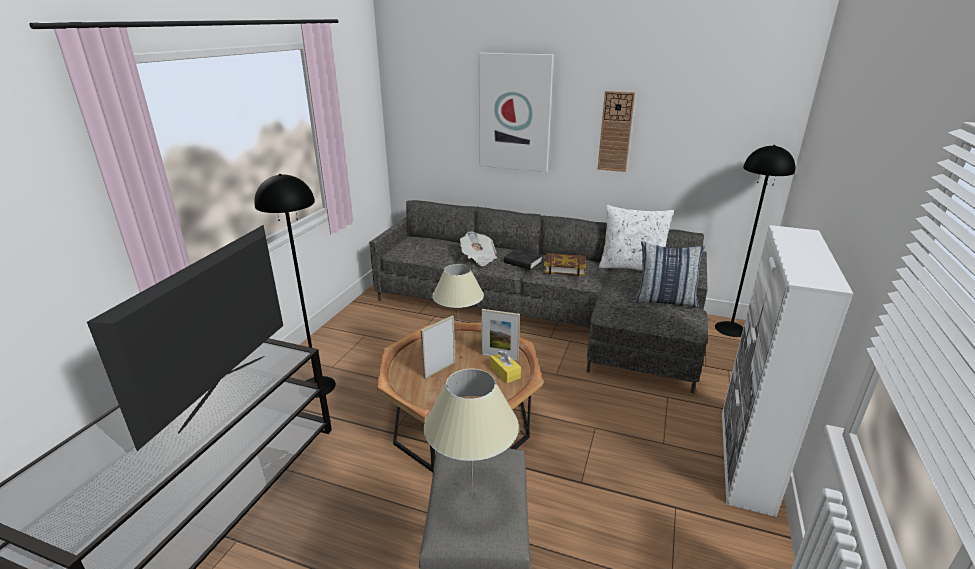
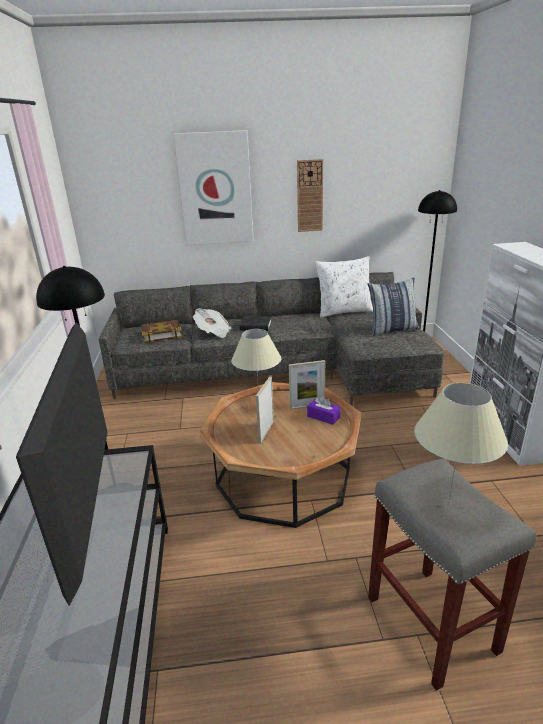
camera: 25 degrees left, 0 degrees up
(505, 372) = (323, 417): yellow tissue box -> purple tissue box
(564, 267) = (294, 323): book -> book (161, 334)

